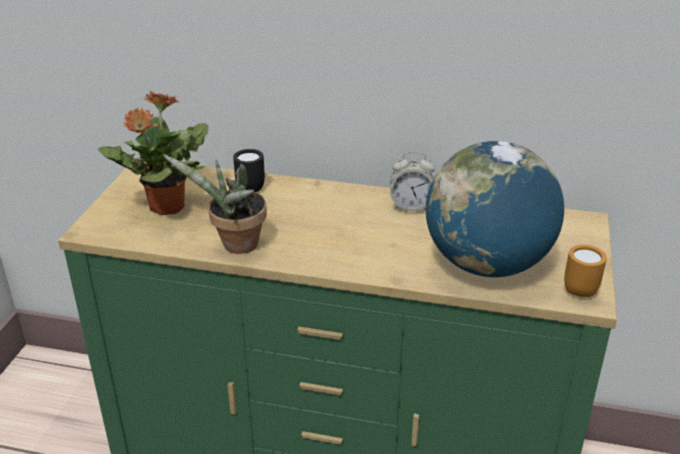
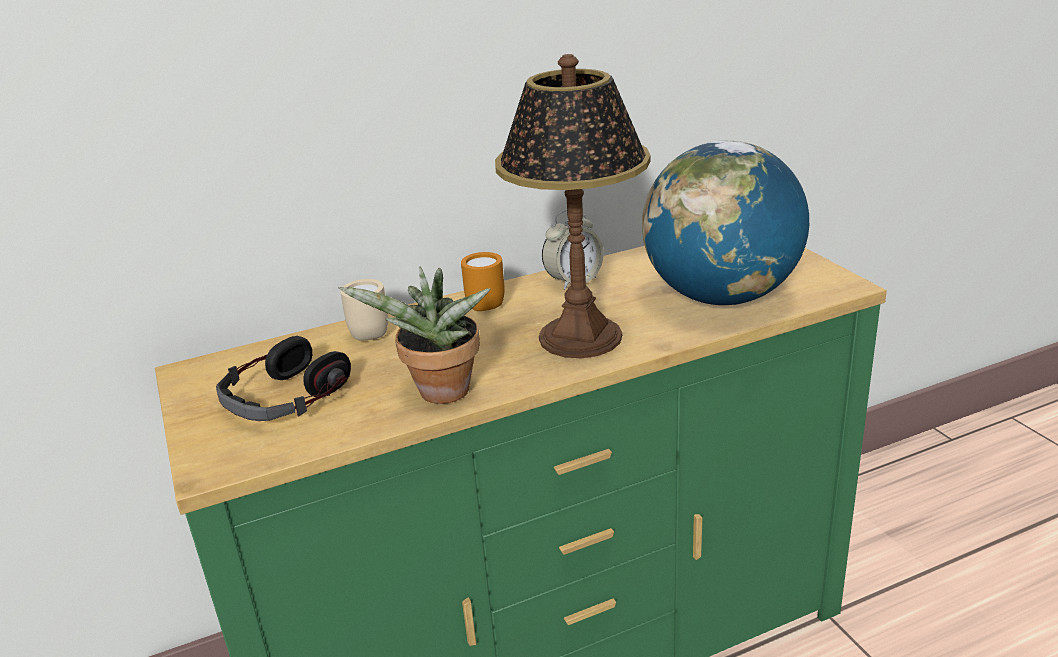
camera: 35 degrees left, 5 degrees down
(166, 207) = (287, 397): potted plant -> headphones
(253, 187) = (369, 333): black mug -> beige mug
(357, 248) = (581, 337): none -> table lamp
(580, 288) = (824, 280): orange mug -> orange mug (484, 304)

